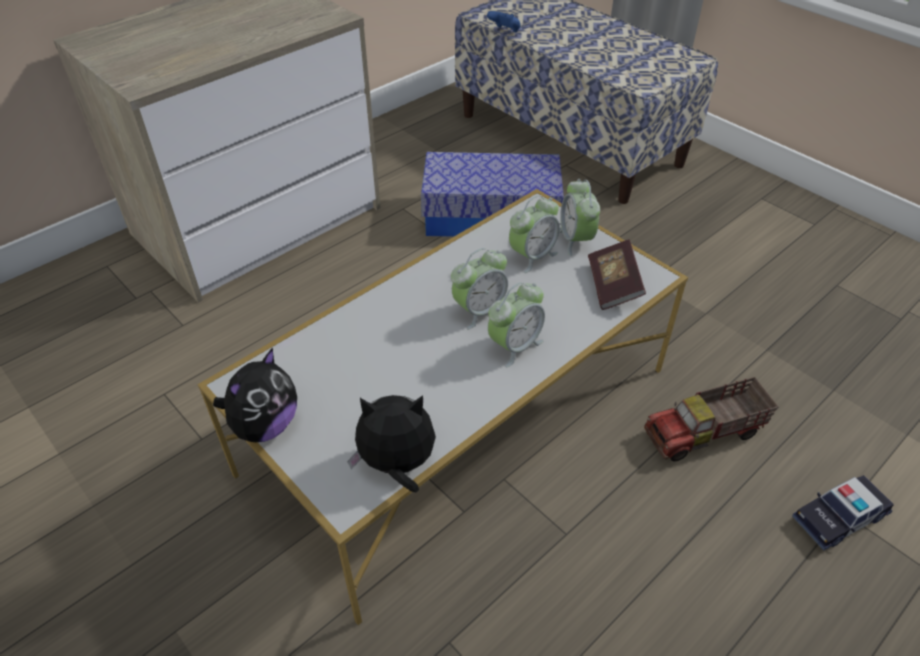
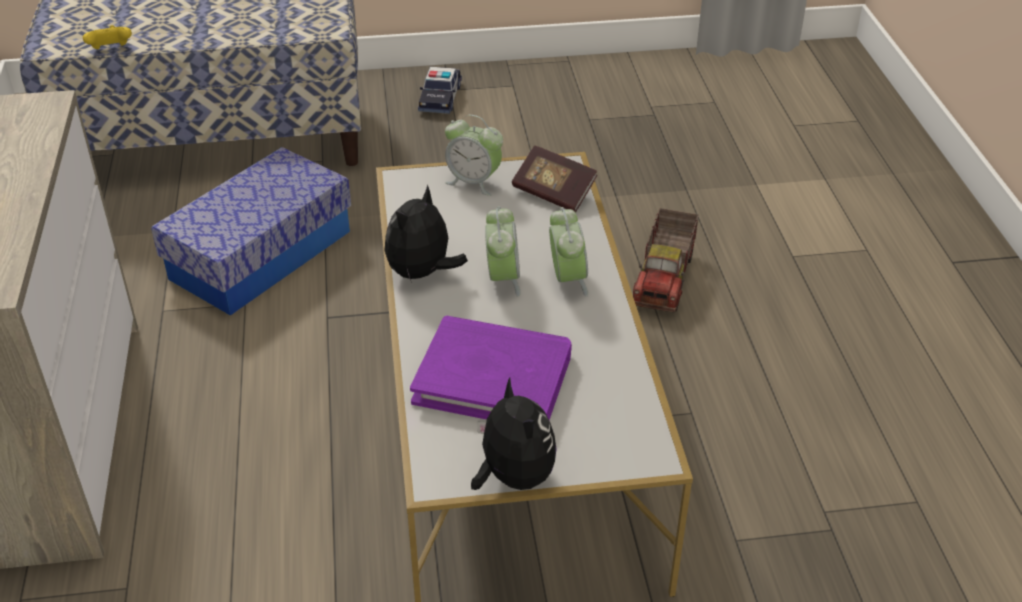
camera: 55 degrees left, 5 degrees down
(363, 361) = (493, 377): none -> purple book
(397, 465) = (638, 408): plush toy -> plush toy (422, 273)
(505, 31) = (111, 50): blue game controller -> yellow game controller
(532, 256) = (467, 216): alarm clock -> none
(839, 517) = (795, 261): toy car -> toy car (440, 98)

